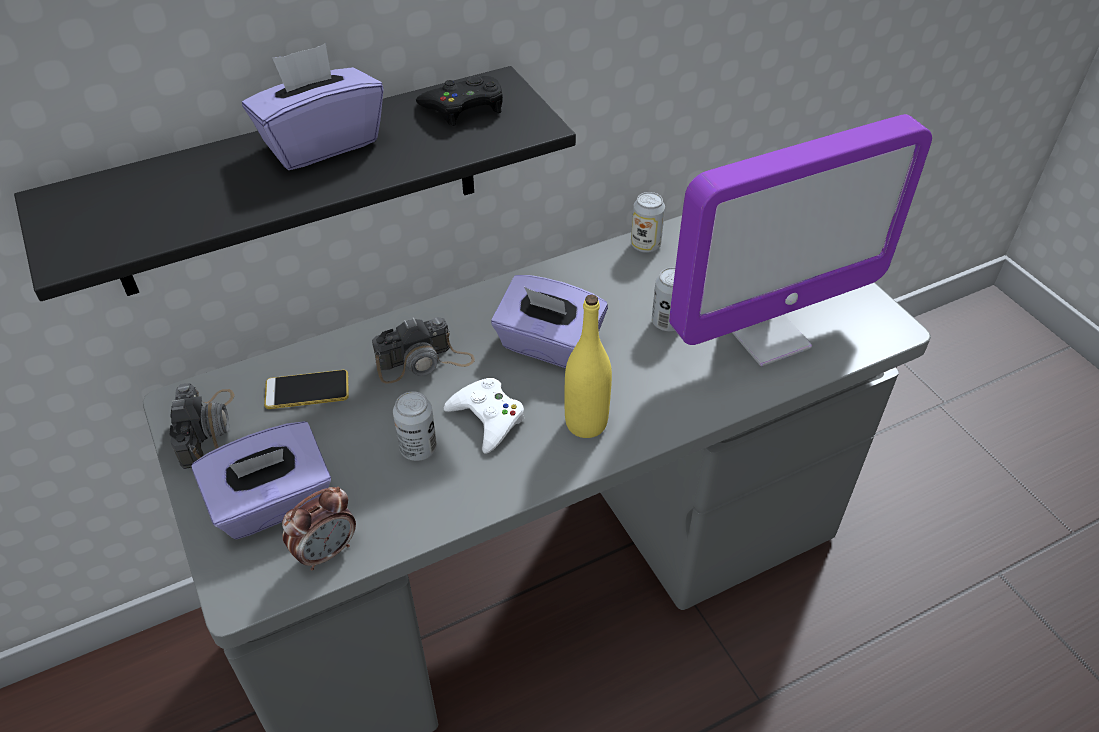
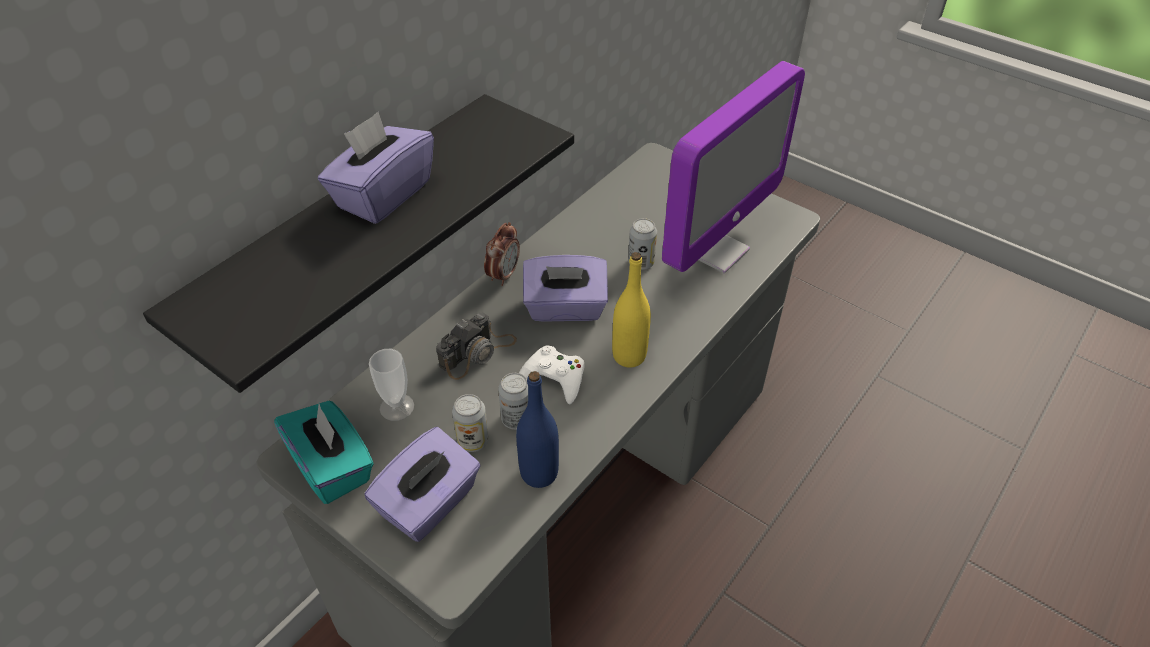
camera: 25 degrees left, 0 degrees up
(207, 428) = (332, 467): camera -> turquoise tissue box
(307, 390) = (397, 407): phone -> cup
(326, 551) = (497, 522): alarm clock -> alarm clock (503, 275)
(403, 517) = (539, 473): none -> blue bottle
(464, 107) = (475, 135): black game controller -> none
(645, 245) = (589, 210): can -> can (473, 441)

